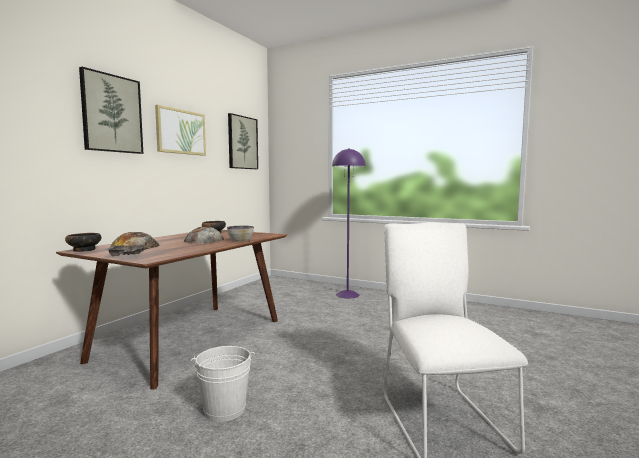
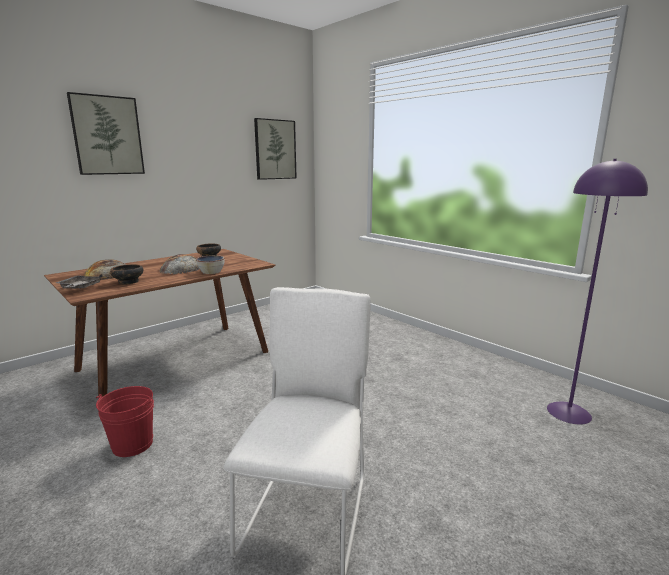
camera: 20 degrees right, 10 degrees up
(84, 250) = (65, 275): bowl -> bowl (128, 282)
(181, 132) = (191, 145): picture -> none
(224, 409) = (132, 444): white bucket -> red bucket
(347, 294) = (370, 328): purple floor lamp -> purple floor lamp (569, 412)

